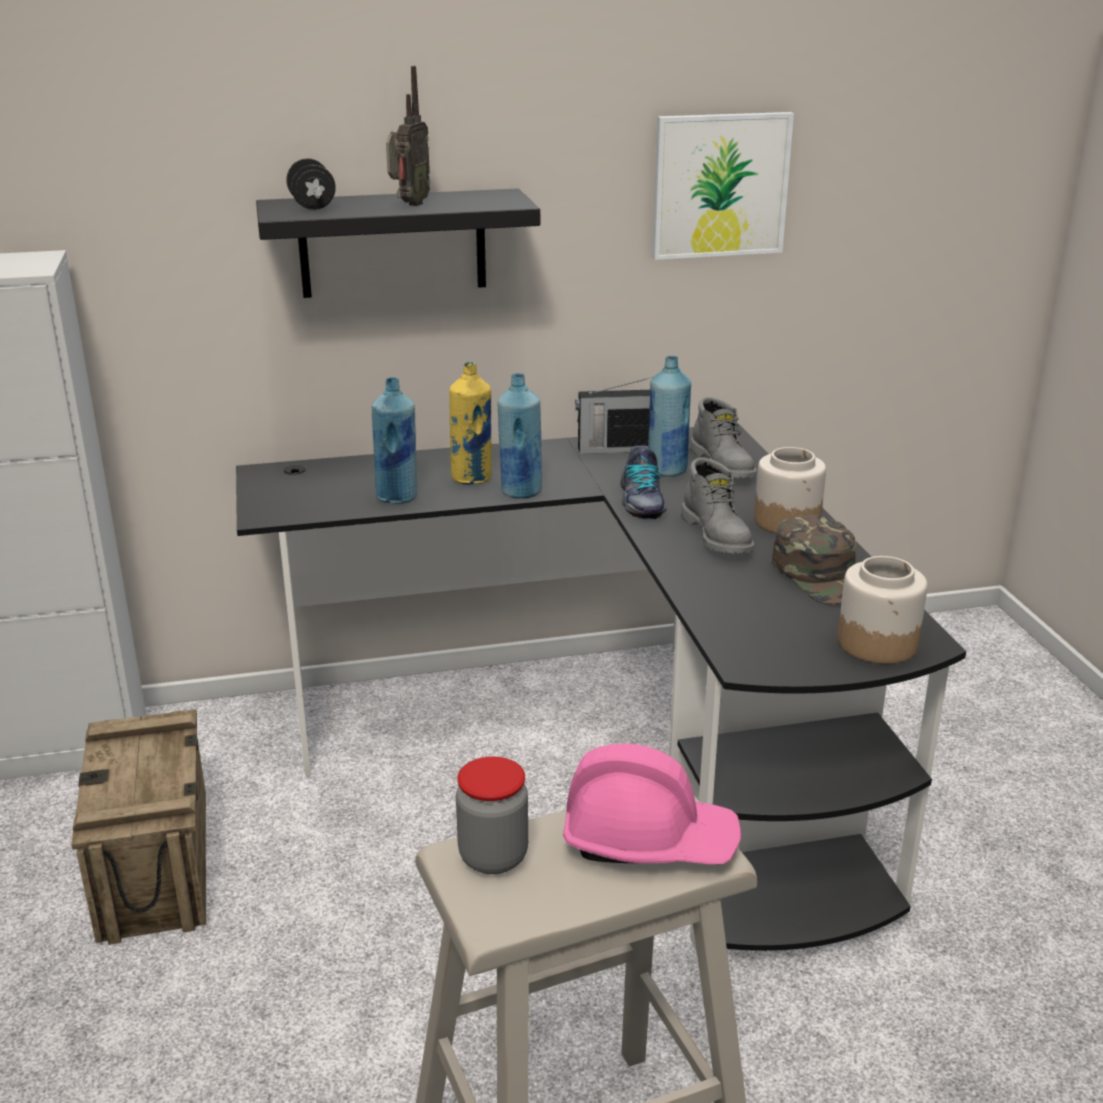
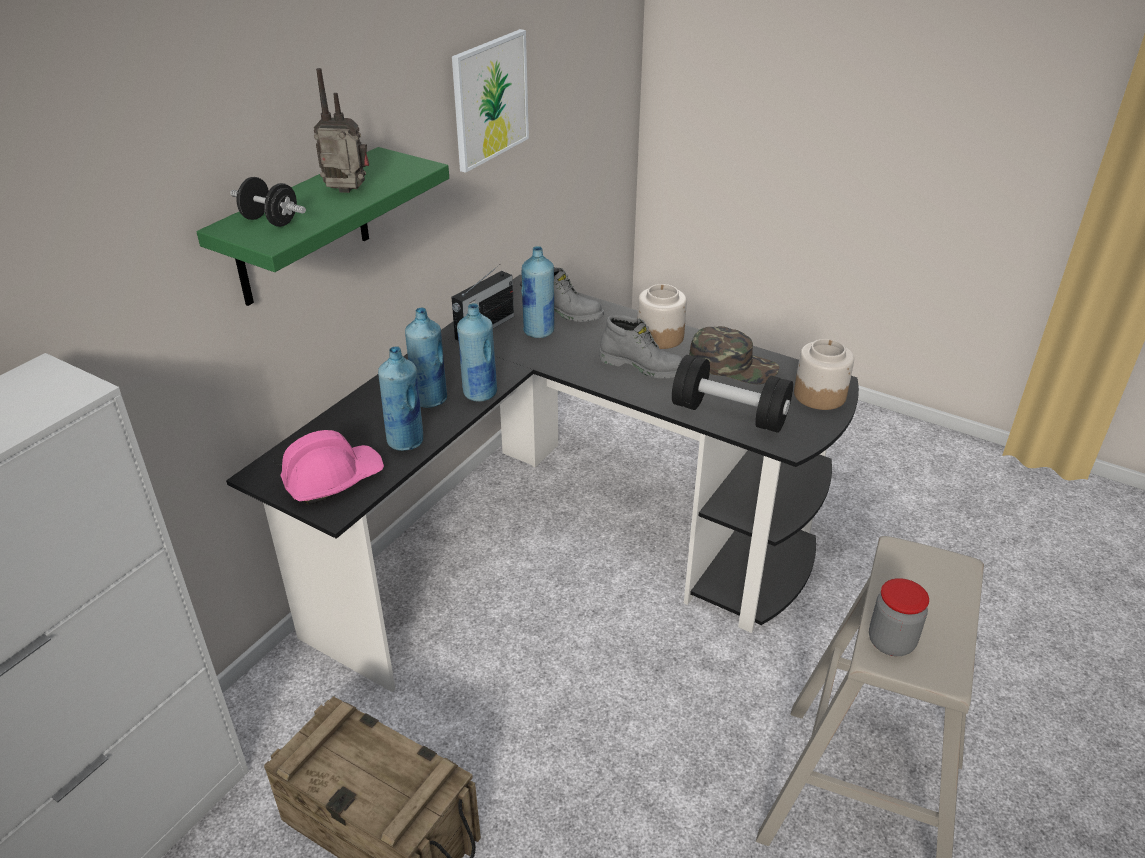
camera: 45 degrees left, 10 degrees up
(393, 243) = (302, 228): black shelf -> green shelf
(409, 205) = (346, 193): radio -> radio turned 60 degrees counterclockwise
(472, 478) = (430, 399): yellow bottle -> blue bottle
(641, 502) = (563, 363): shoe -> none
(649, 840) = (928, 578): pink hard hat -> pink hard hat (333, 480)
(731, 610) = (729, 414): none -> black dumbbell

